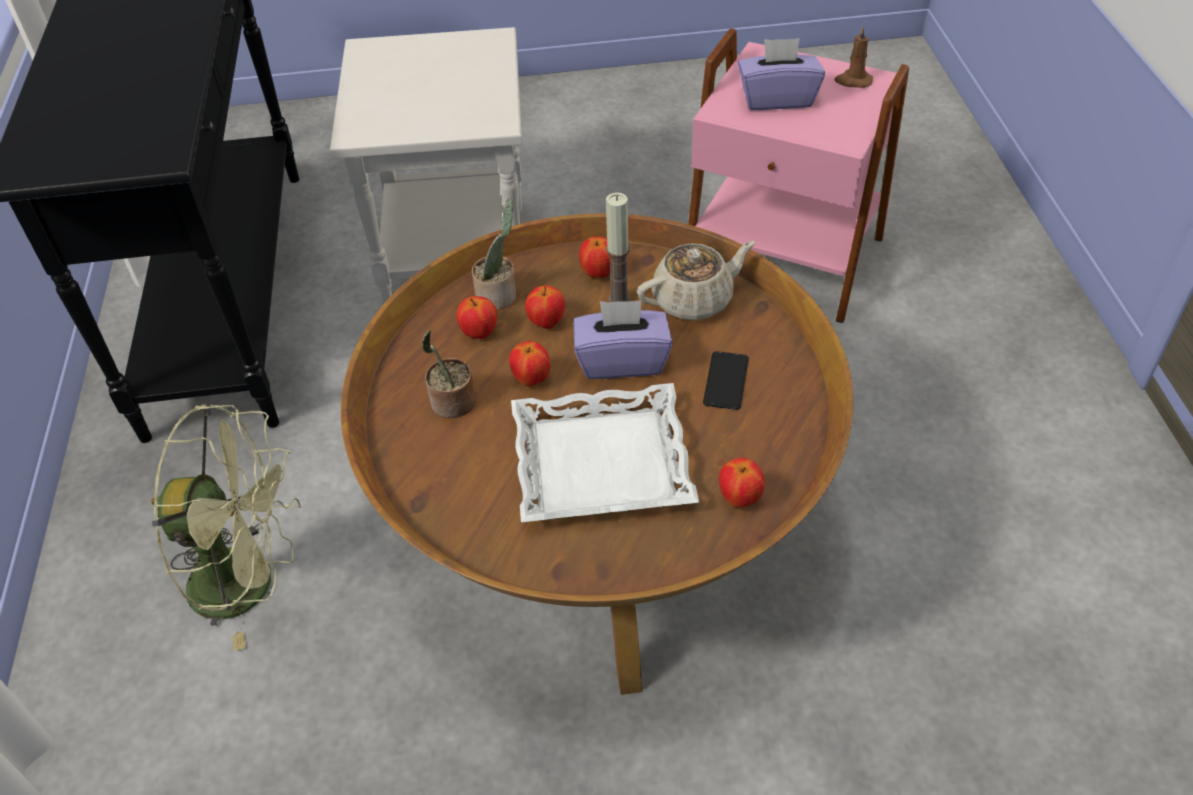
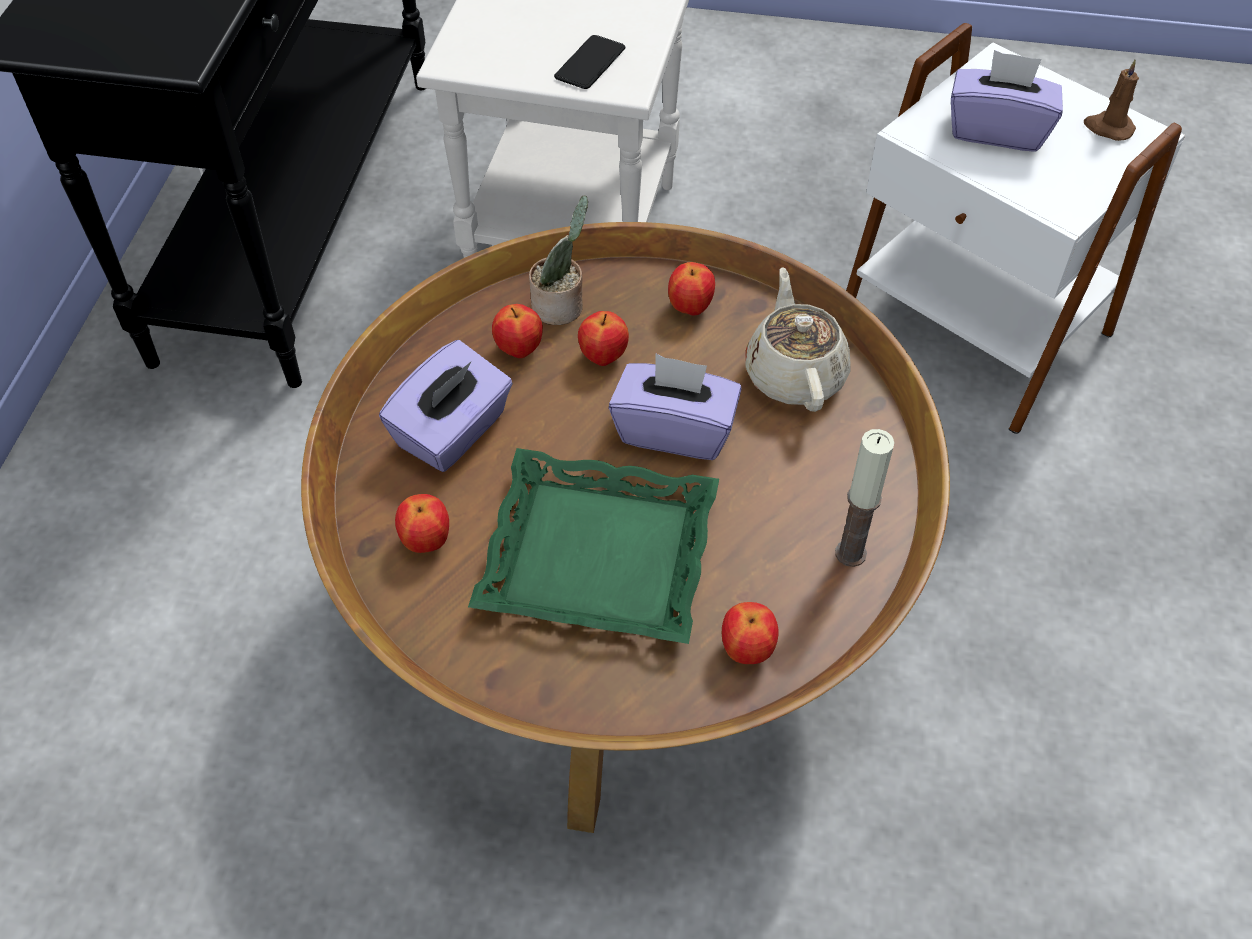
camera: 15 degrees right, 5 degrees up
(251, 581) = (206, 566): green fan -> none
(452, 404) = (453, 432): potted plant -> purple tissue box
(531, 380) = (557, 426): apple -> apple (426, 541)
(602, 462) = (599, 555): white tray -> green tray
(619, 300) = (702, 349): candle -> candle (850, 553)
(694, 300) = (794, 374): beige teapot -> beige teapot turned 90 degrees counterclockwise
(726, 381) = (791, 492): phone -> phone (590, 63)
(783, 260) = (971, 331): pink side table -> white side table

